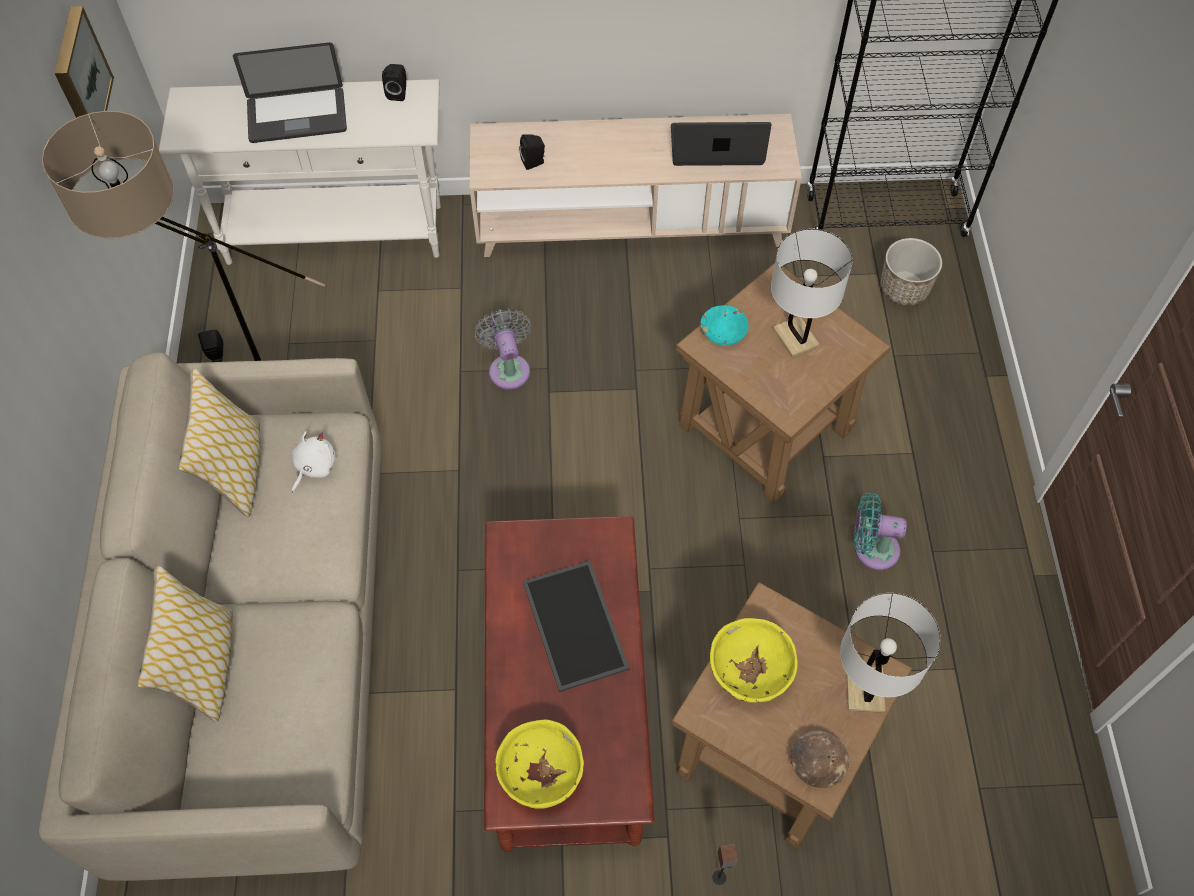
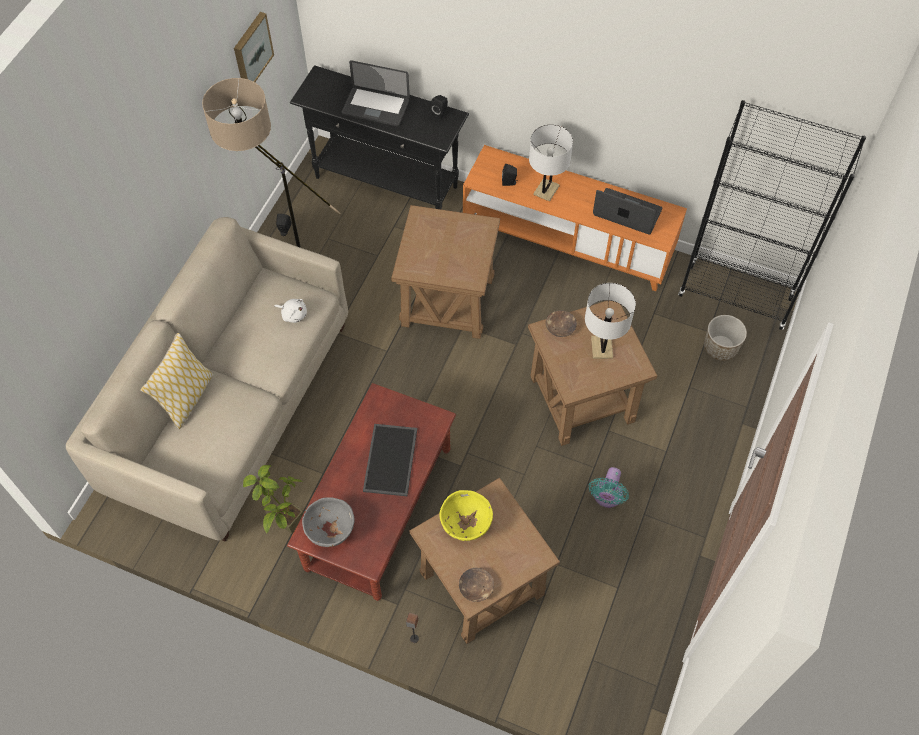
camera: 25 degrees right, 0 degrees up
(237, 471) = (252, 300): pillow -> none
(314, 467) = (293, 314): white plush toy -> white plush toy turned 60 degrees clockwise
(336, 235) = (386, 182): white console table -> black console table
(441, 801) = (285, 529): none -> potted plant
(508, 368) = (446, 302): grey fan -> brown side table
(541, 774) = (330, 530): yellow bowl -> grey bowl
(631, 223) = (567, 241): beige tv stand -> orange tv stand
(723, 331) = (560, 327): turquoise bowl -> brown bowl
(864, 689) = (525, 561): white table lamp -> white table lamp (546, 190)
(871, 549) = (606, 497): turquoise fan -> turquoise fan turned 105 degrees counterclockwise

